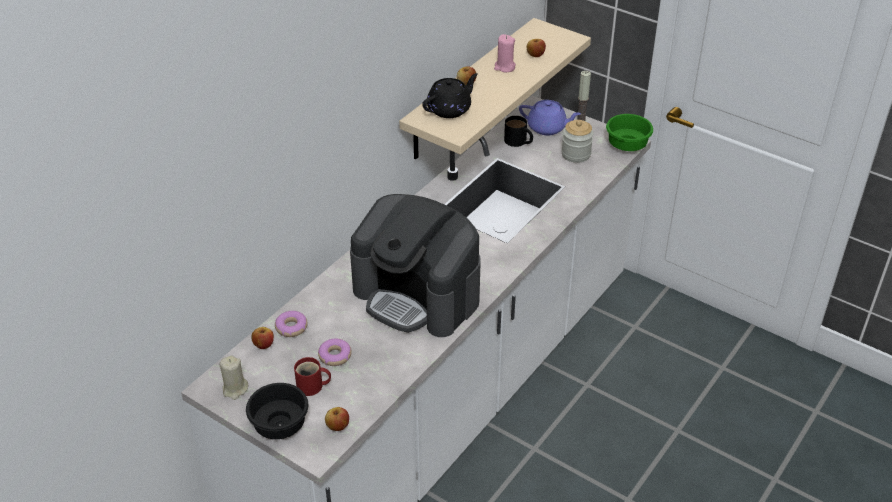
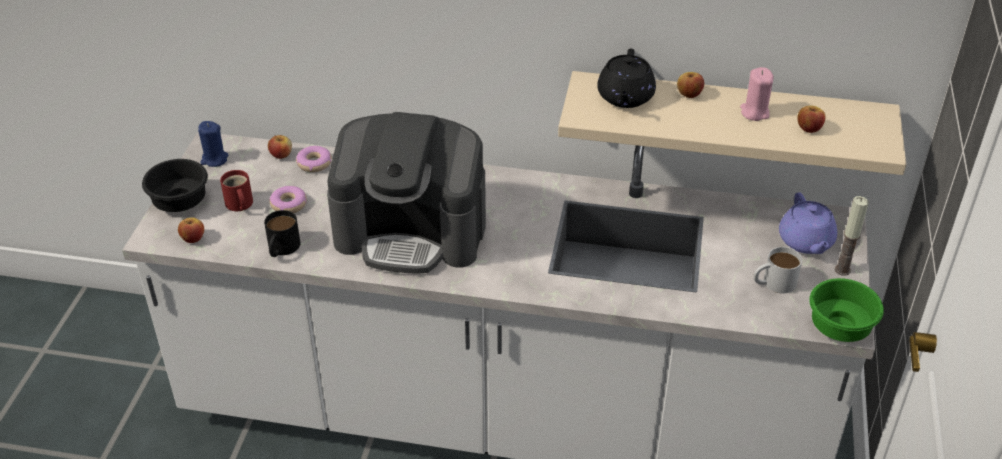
camera: 65 degrees right, 0 degrees up
(235, 389) = (214, 159): beige candle -> blue candle
(417, 295) = (412, 231): coffee machine -> coffee machine turned 90 degrees counterclockwise
(450, 109) = (625, 97): black teapot -> black teapot turned 75 degrees clockwise
(519, 142) = (752, 225): black mug -> black mug (281, 249)
(576, 154) = (773, 283): jar -> white mug

